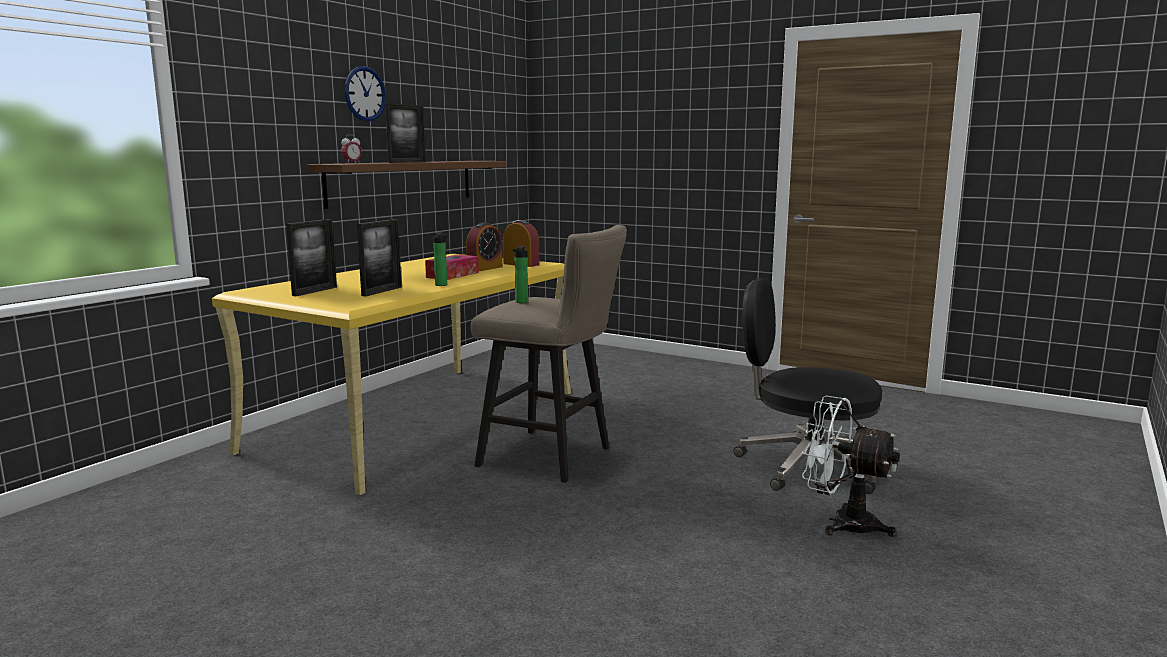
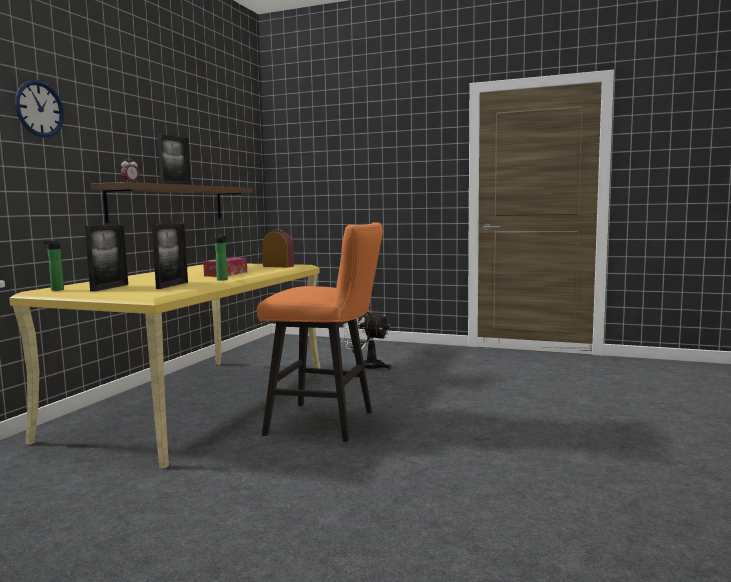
camera: 10 degrees left, 5 degrees down
(365, 94) = (138, 127): wall clock -> wall clock (39, 109)
(485, 268) = (250, 269): alarm clock -> none
(520, 302) = (297, 289): bottle -> bottle (56, 290)
(553, 458) = (328, 423): beige stool -> orange stool
(805, 466) = (534, 413): black office chair -> none
(842, 523) = (586, 452): white fan -> white fan (365, 366)

